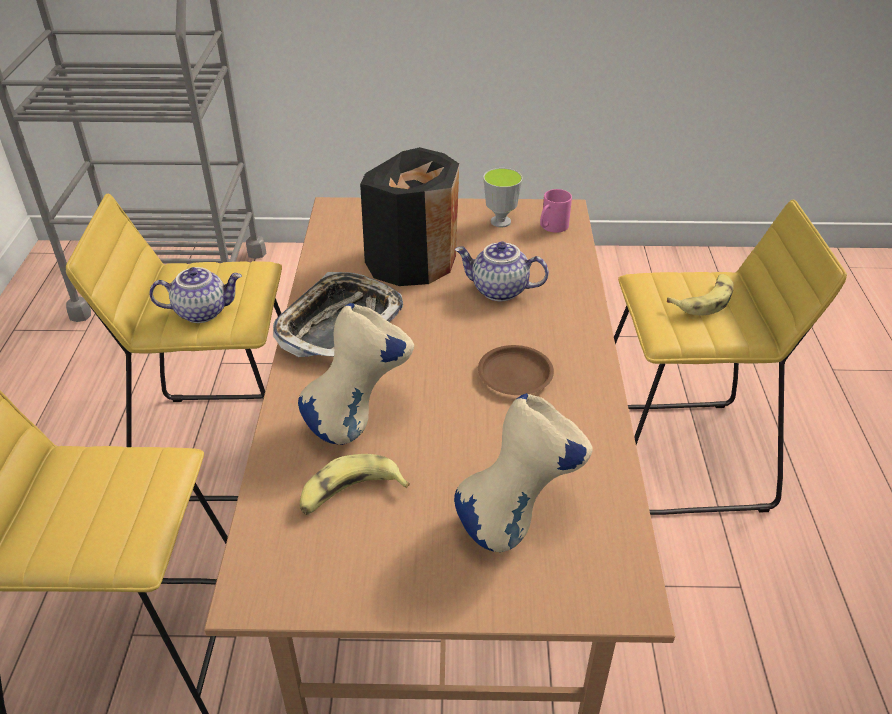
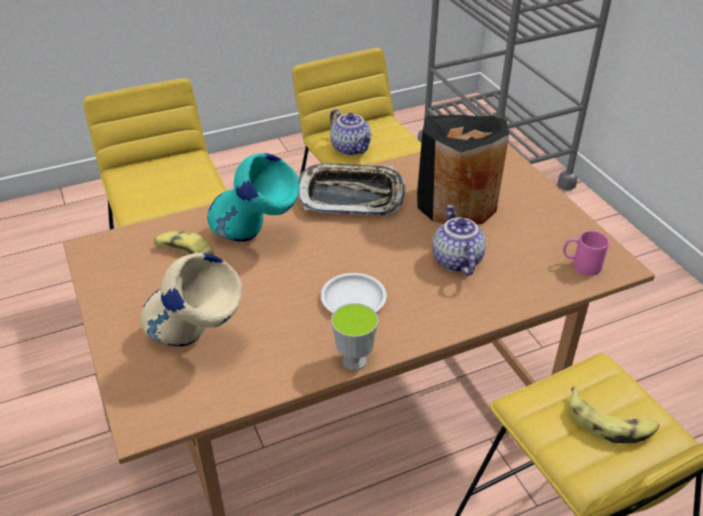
camera: 65 degrees right, 0 degrees up
(360, 419) = (257, 239): beige vase -> turquoise vase
(500, 222) = (558, 233): cup -> cup (354, 361)
(515, 374) = (354, 299): brown plate -> white plate

